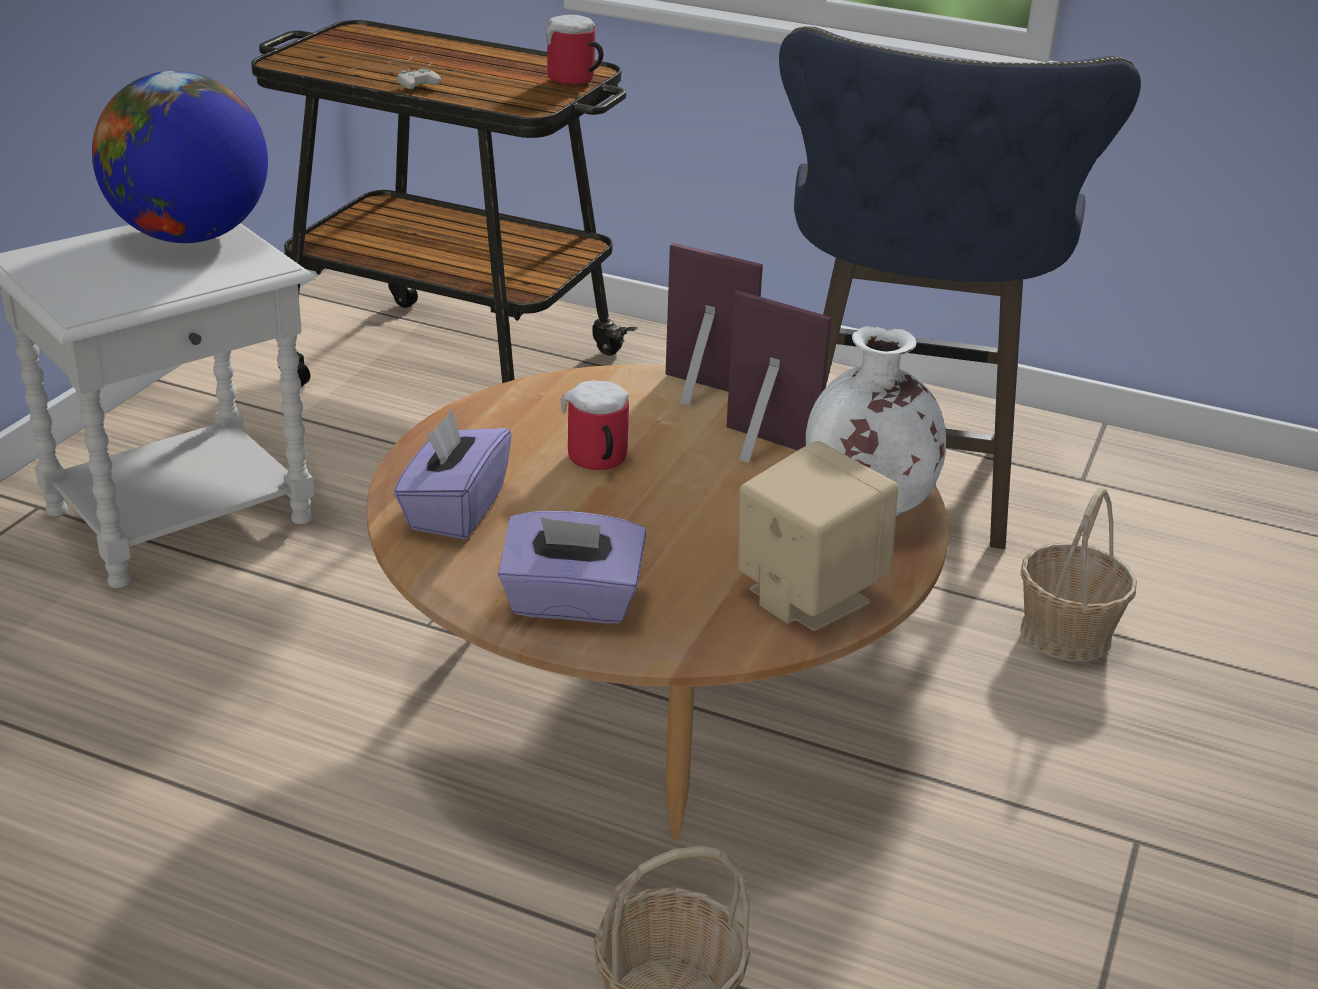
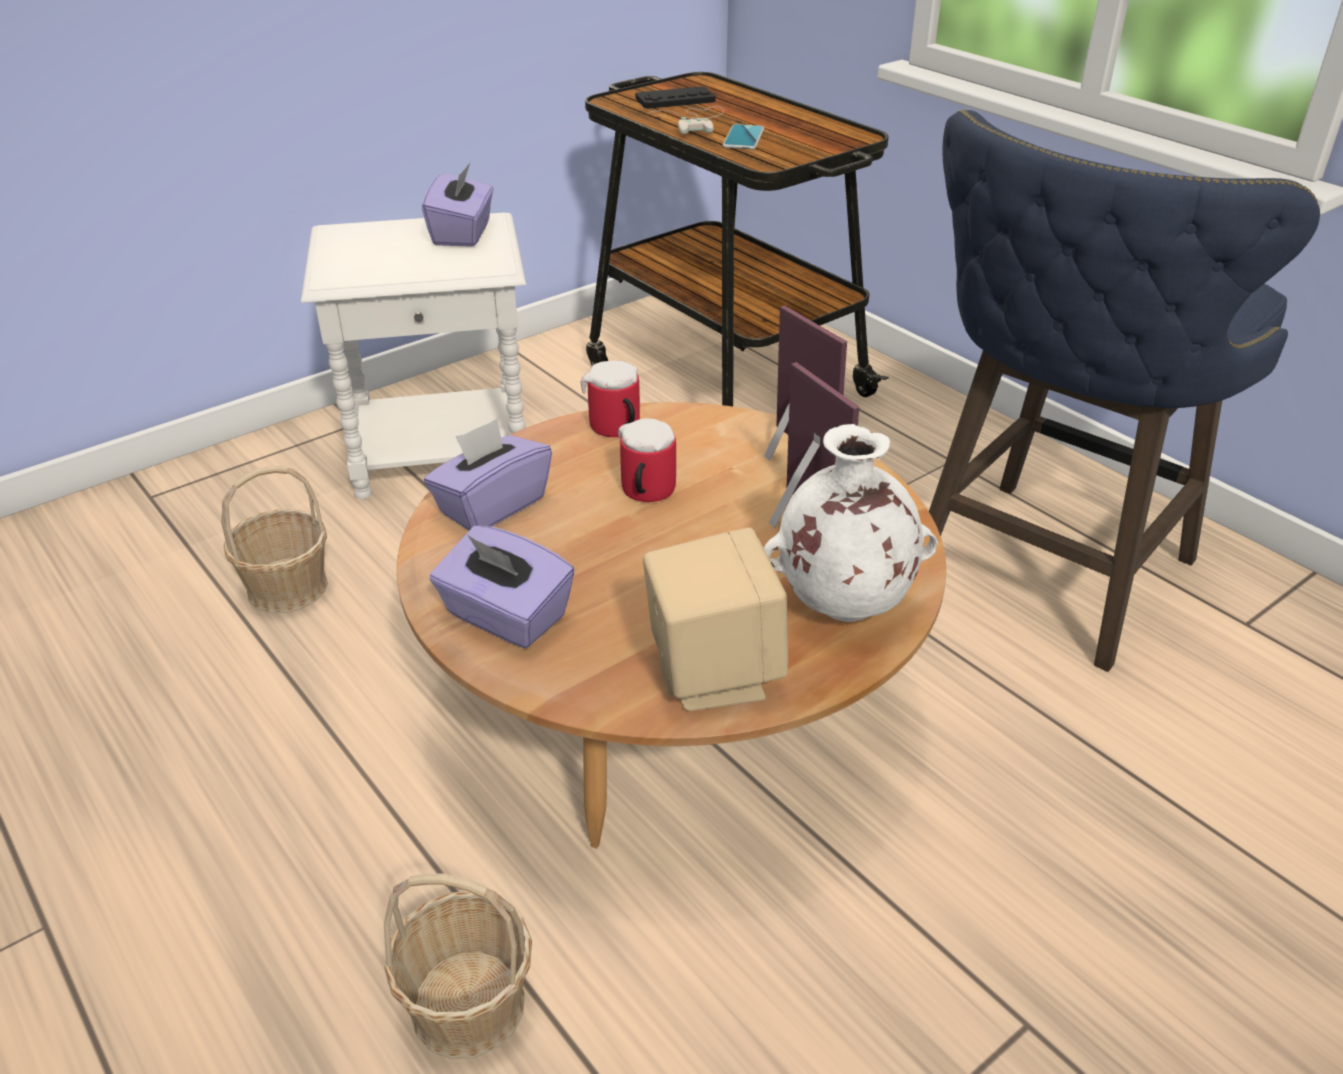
camera: 30 degrees right, 5 degrees up
(190, 236) = (463, 233): globe -> purple tissue box
(354, 54) = (675, 100): none -> black game controller
(475, 86) = (743, 138): none -> phone
(575, 80) = (833, 143): mug -> mug (616, 430)
(1065, 634) = (1109, 778): basket -> basket (286, 588)

